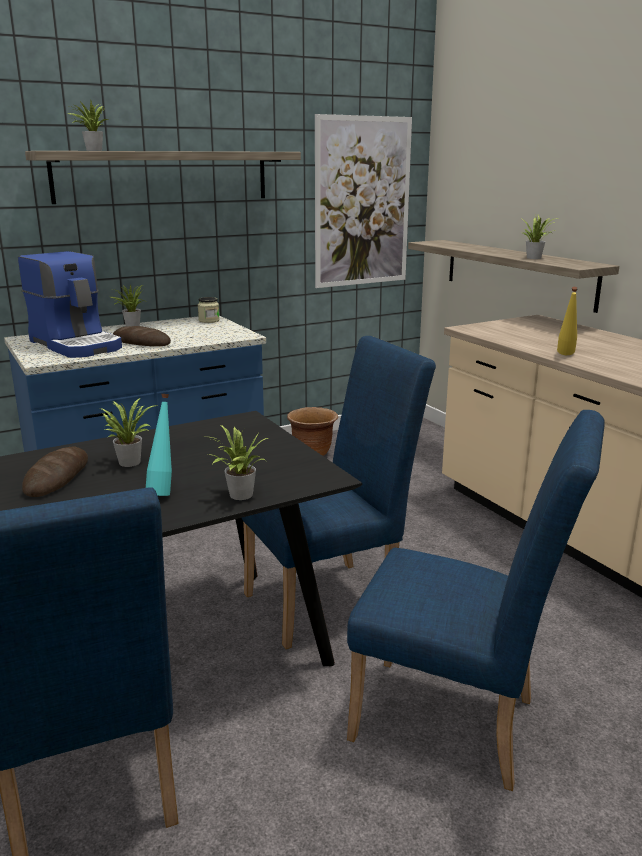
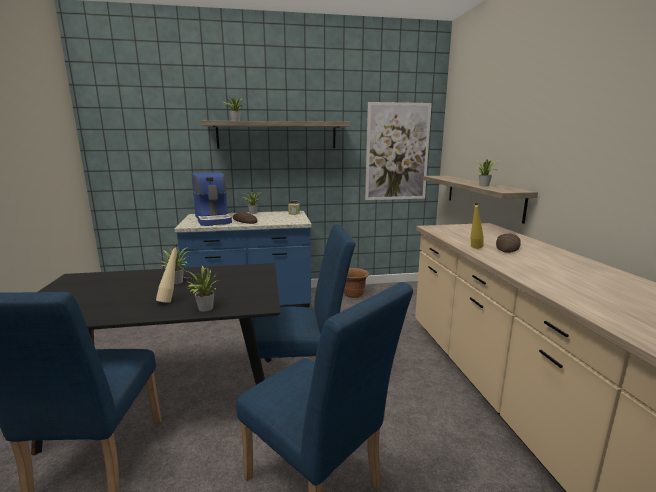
camera: 20 degrees right, 5 degrees down
(57, 477) = (134, 284): bread -> bread (507, 246)
(163, 492) = (171, 300): turquoise bottle -> beige bottle

